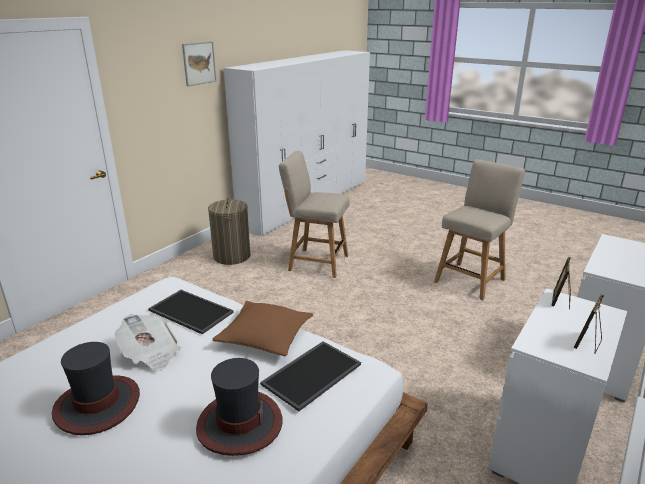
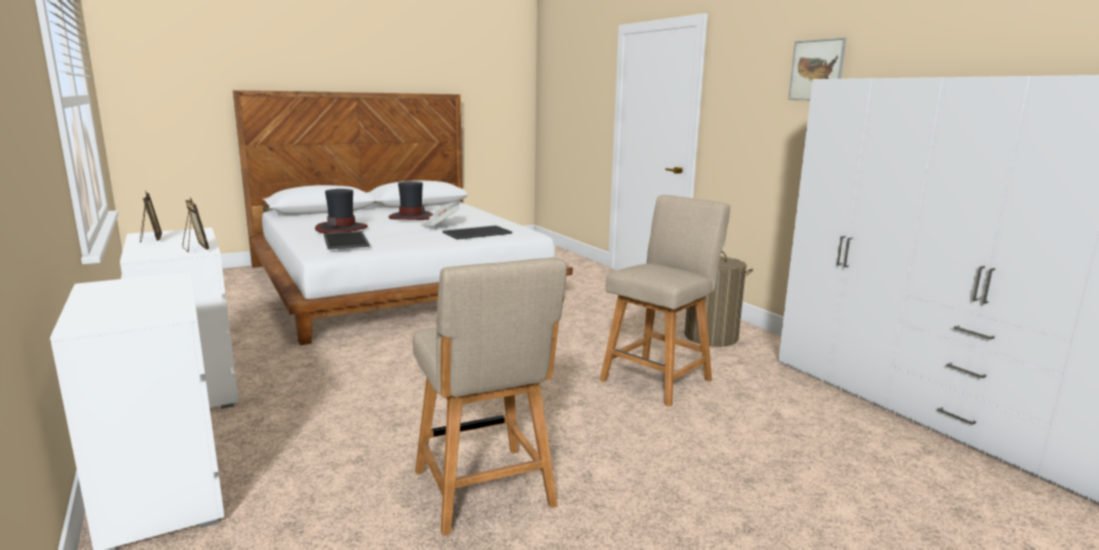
camera: 115 degrees right, 10 degrees down
(265, 336) = (412, 242): brown pillow -> none

